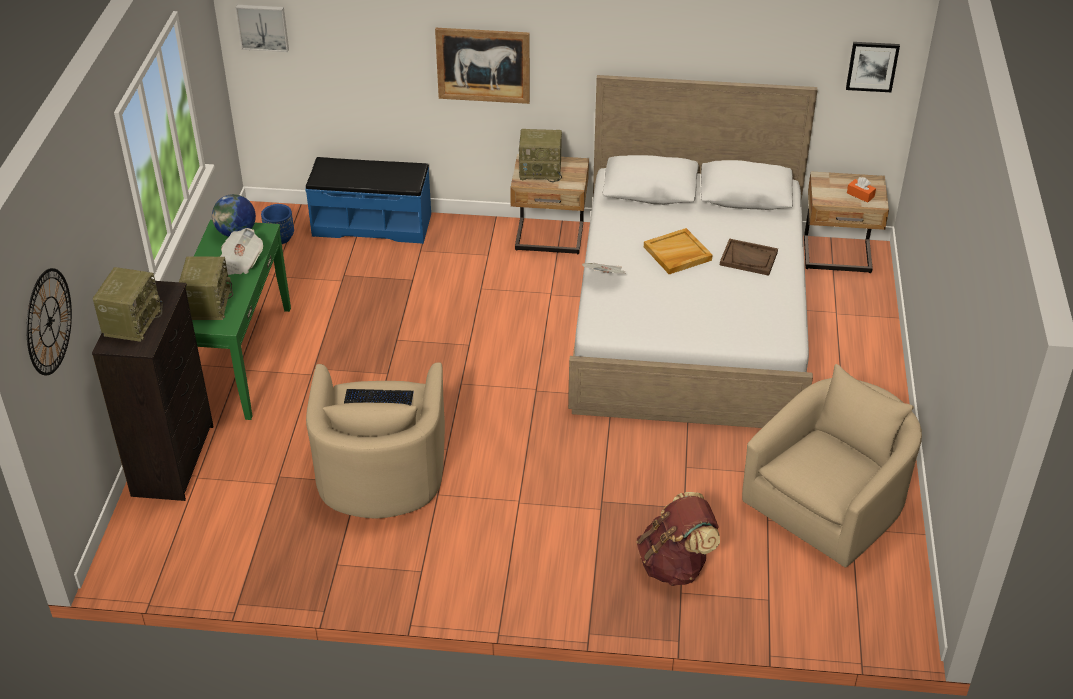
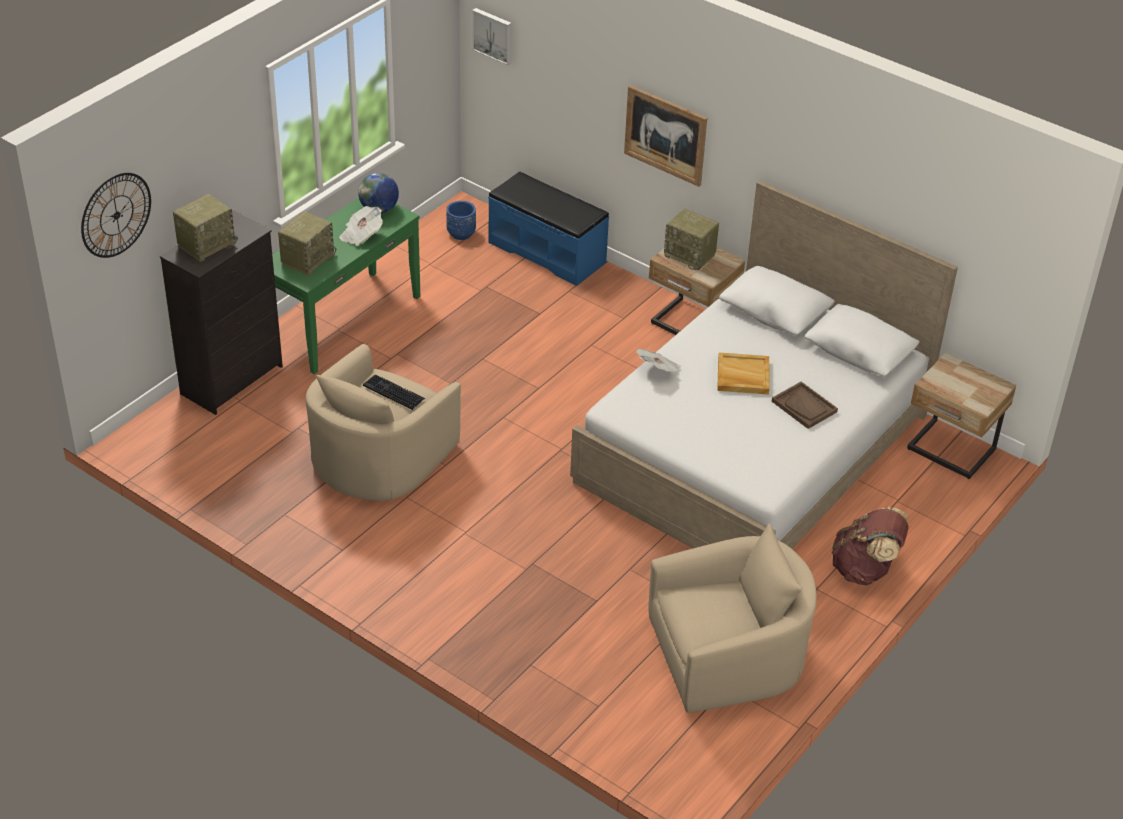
camera: 30 degrees right, 0 degrees up
(675, 565) = (546, 641): brown backpack -> brown backpack (865, 570)
(860, 195) = (972, 393): orange tissue box -> none
(872, 66) = (1013, 264): picture -> none

